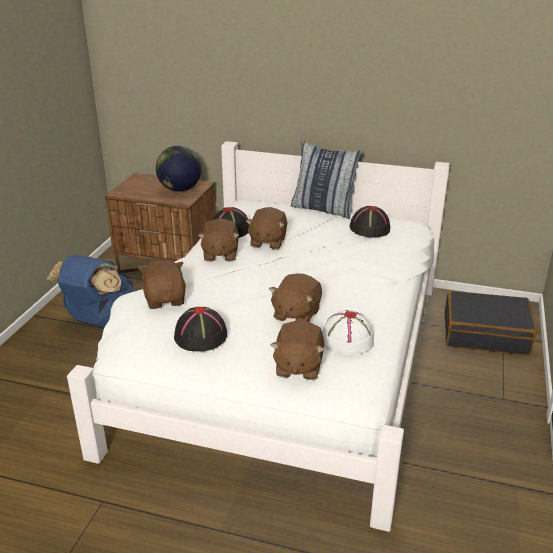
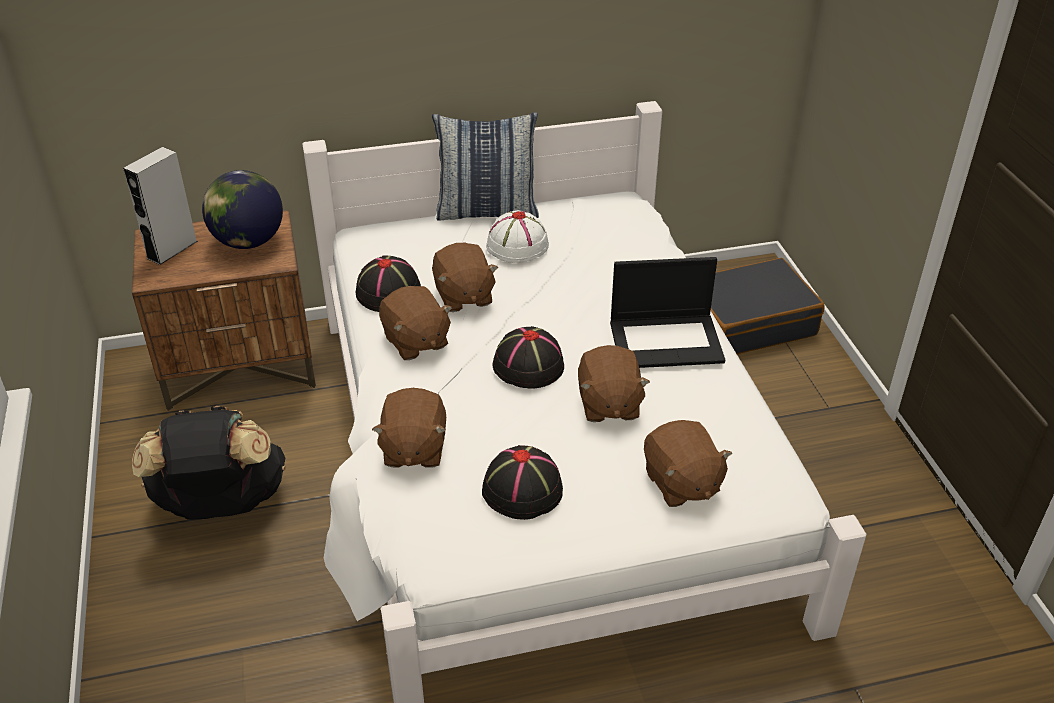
camera: 30 degrees left, 10 degrees up
(102, 322) = (221, 504): blue backpack -> black backpack
(141, 184) = (172, 249): none -> grey speaker
(165, 299) = (413, 449): brown plush toy -> brown plush toy turned 135 degrees counterclockwise
(346, 340) = (704, 420): white hat -> white hat (517, 246)
(365, 295) = (667, 340): none -> laptop
(369, 228) = (580, 227): black hat -> black hat (528, 365)

